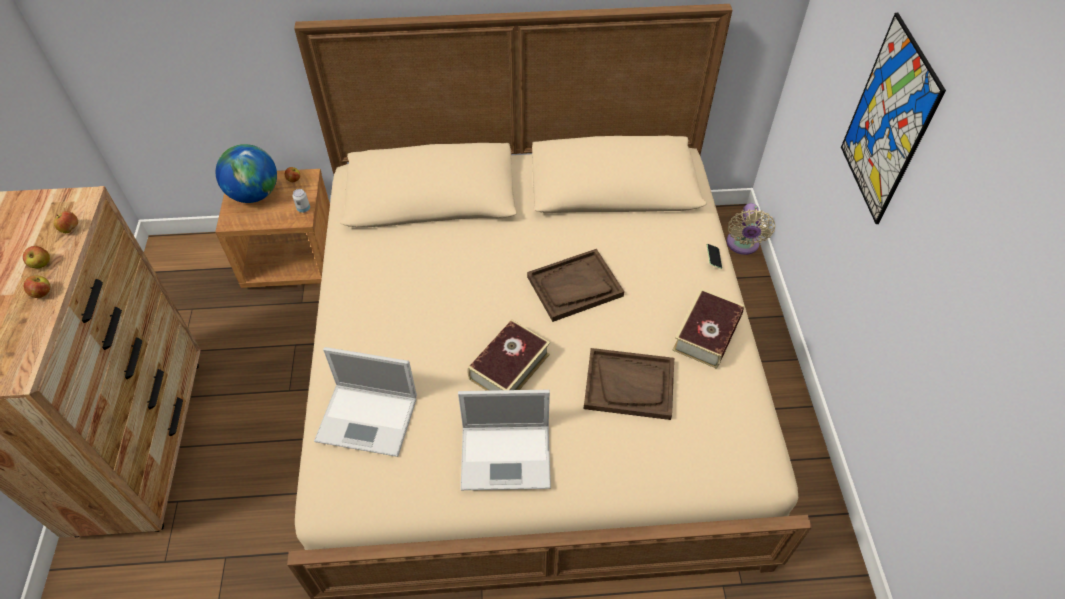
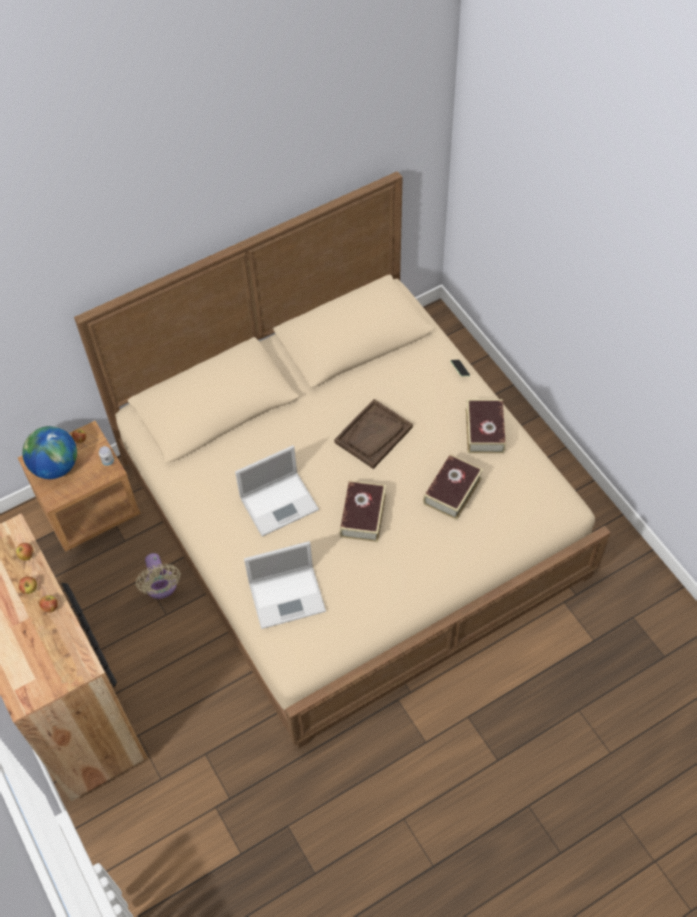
camera: 25 degrees left, 5 degrees up
(507, 456) = (399, 576): laptop -> laptop (280, 503)
(629, 385) = (452, 491): brown tray -> book
(742, 245) = (455, 337): beige fan -> beige fan (161, 587)
(888, 122) = (556, 242): picture -> none

